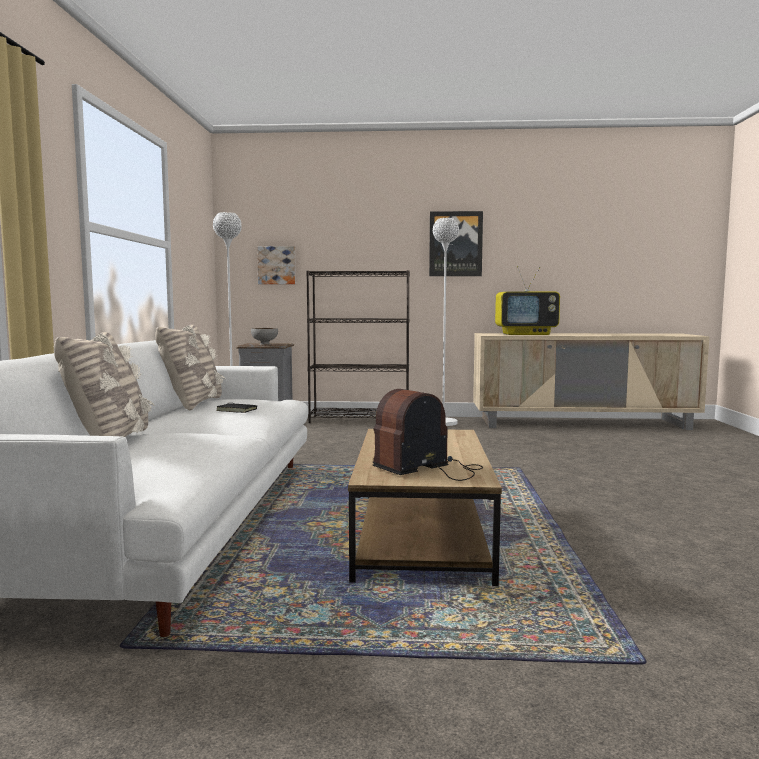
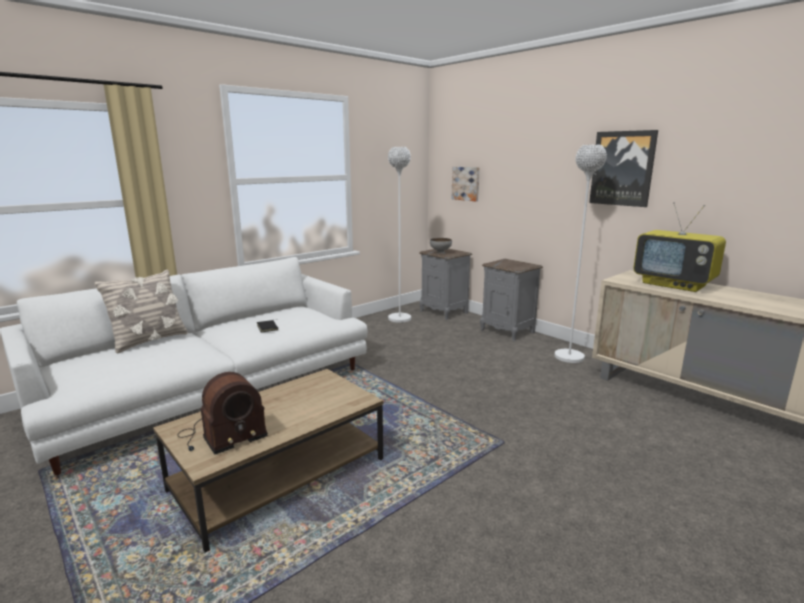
camera: 45 degrees right, 10 degrees up
(194, 404) = (280, 311): beige pillow -> none
(360, 420) = (507, 331): black bookcase -> grey nightstand
(429, 469) = (221, 435): radio -> radio turned 135 degrees clockwise

